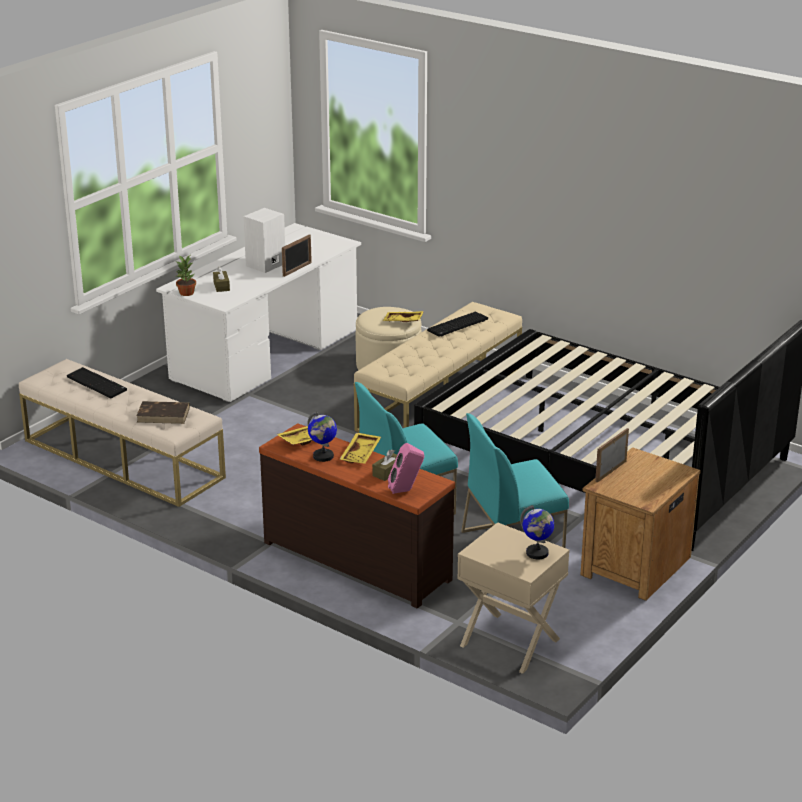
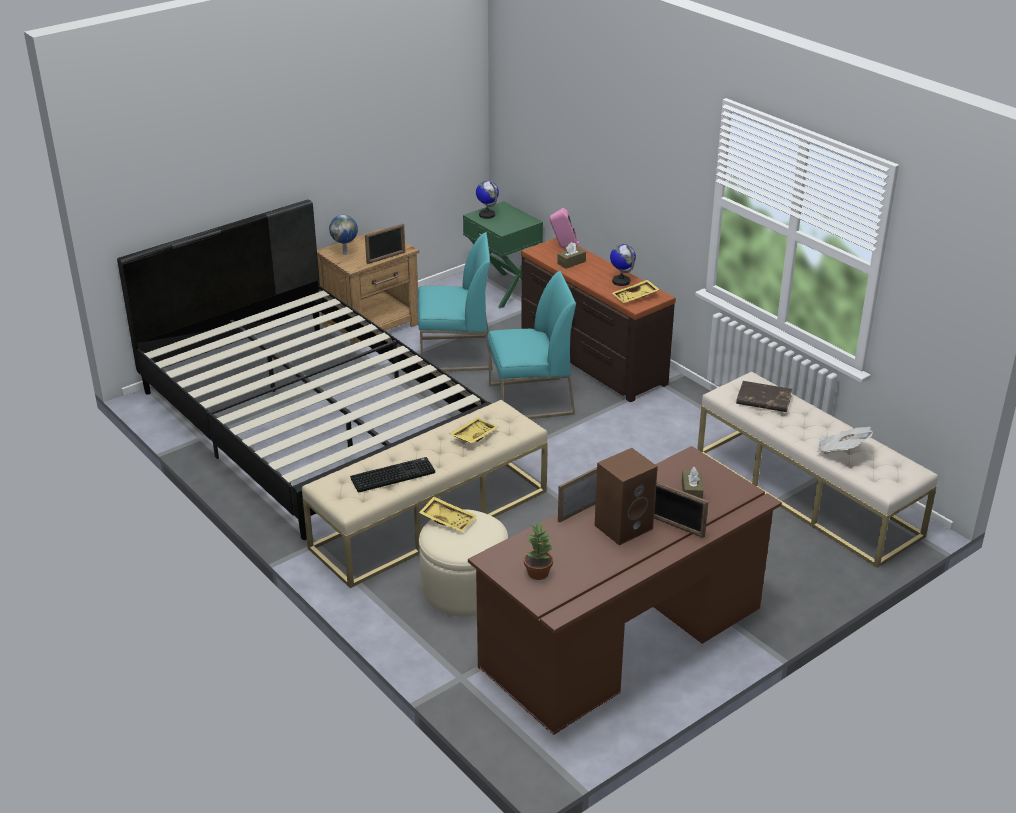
camera: 165 degrees left, 5 degrees up
(98, 384) = (841, 451): keyboard -> newspaper
(187, 293) = (739, 485): potted plant -> potted plant (537, 572)
(230, 269) = (676, 526): none -> picture frame
(265, 265) = (624, 526): white speaker -> brown speaker
(265, 354) = (623, 639): white desk -> brown desk
(361, 454) = (587, 279): yellow tray -> yellow tray (473, 435)
(509, 643) = (503, 290): beige nightstand -> green nightstand
(661, 470) = (345, 253): none -> globe

